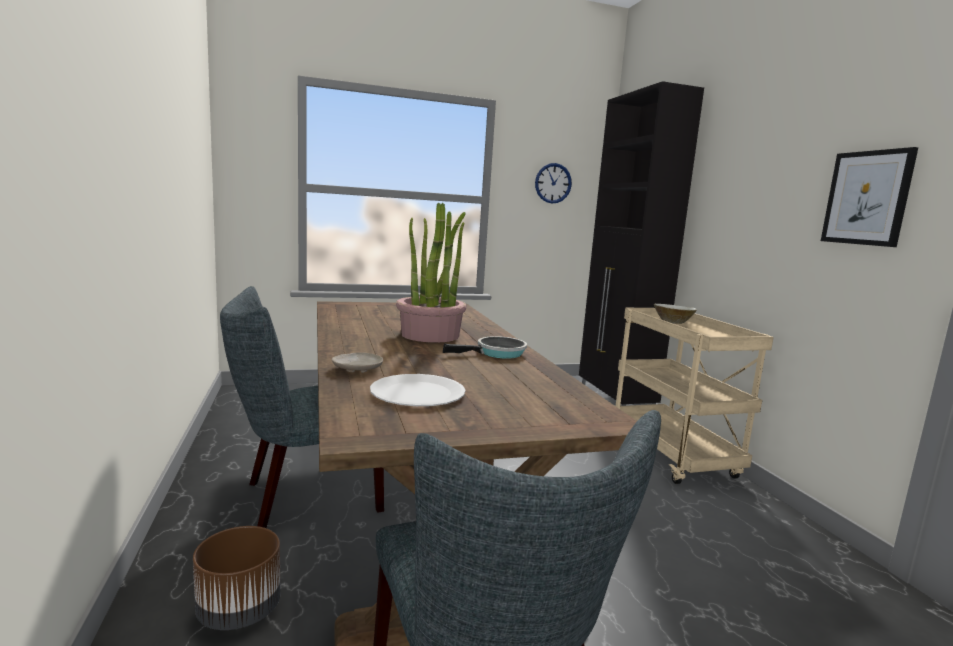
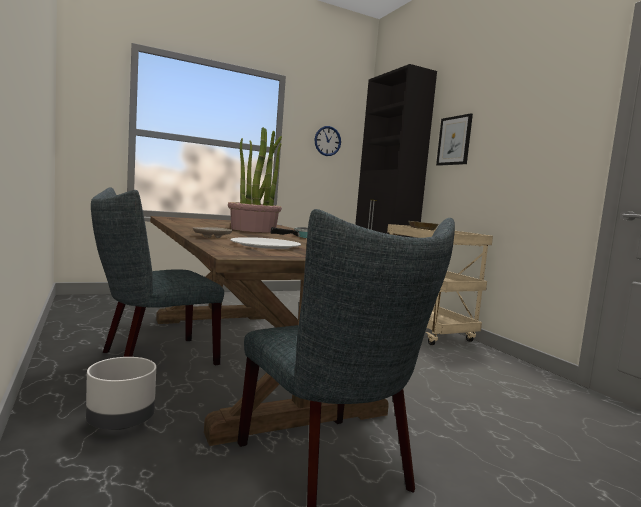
camera: 10 degrees left, 5 degrees down
(238, 611) = (120, 422): brown planter -> grey planter
(867, 198) = (548, 136): picture -> picture (454, 140)

